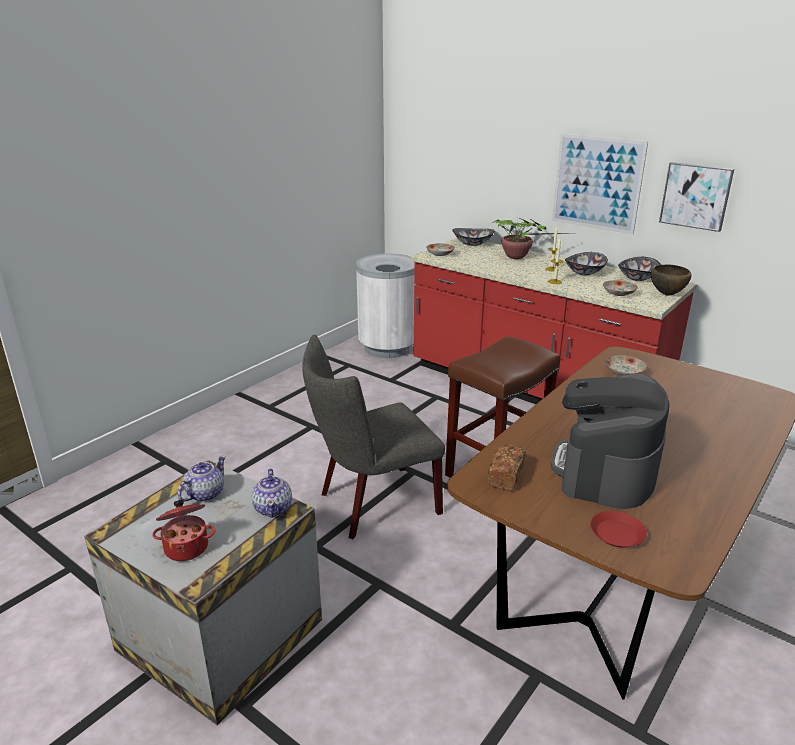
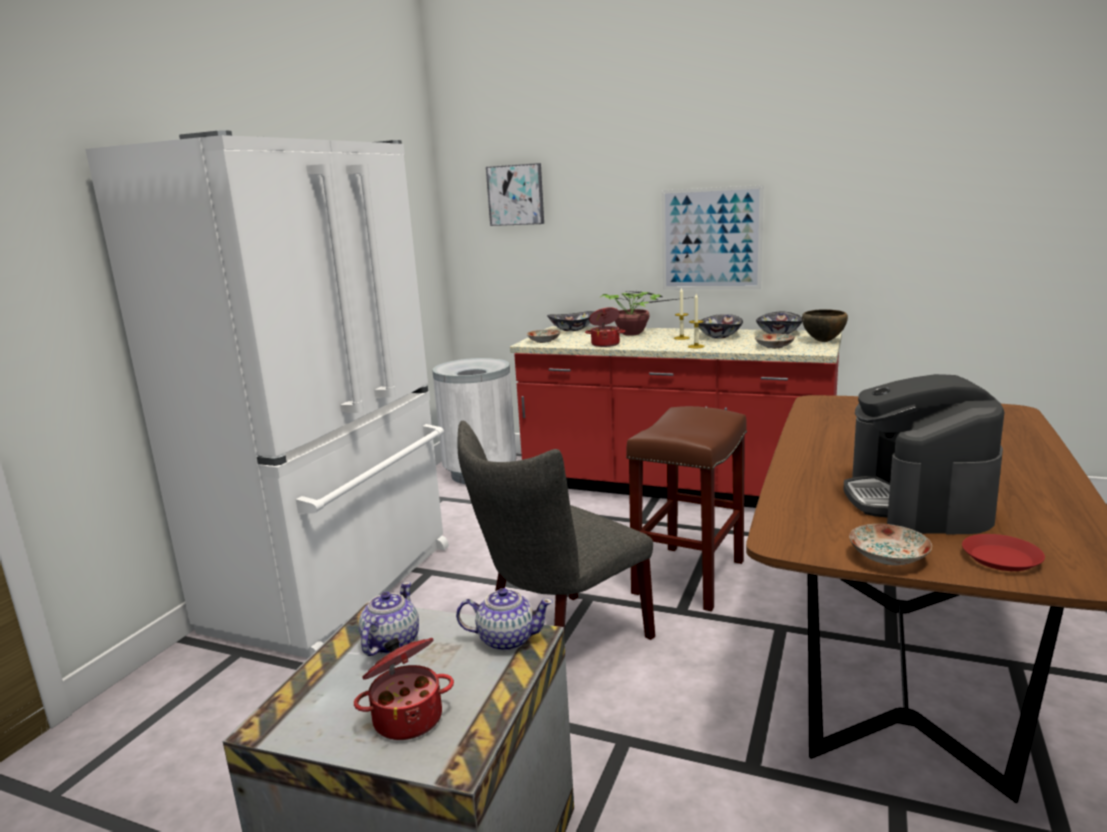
camera: 15 degrees left, 10 degrees down
(246, 425) = (338, 587): none -> white fridge
(273, 508) = (506, 639): teapot -> teapot turned 60 degrees counterclockwise
(485, 266) = (605, 344): none -> cooking pot
(505, 476) = (812, 527): bread -> none
(623, 372) = (837, 415): plate -> plate (887, 557)
(696, 196) = (825, 235): picture -> picture (516, 195)

